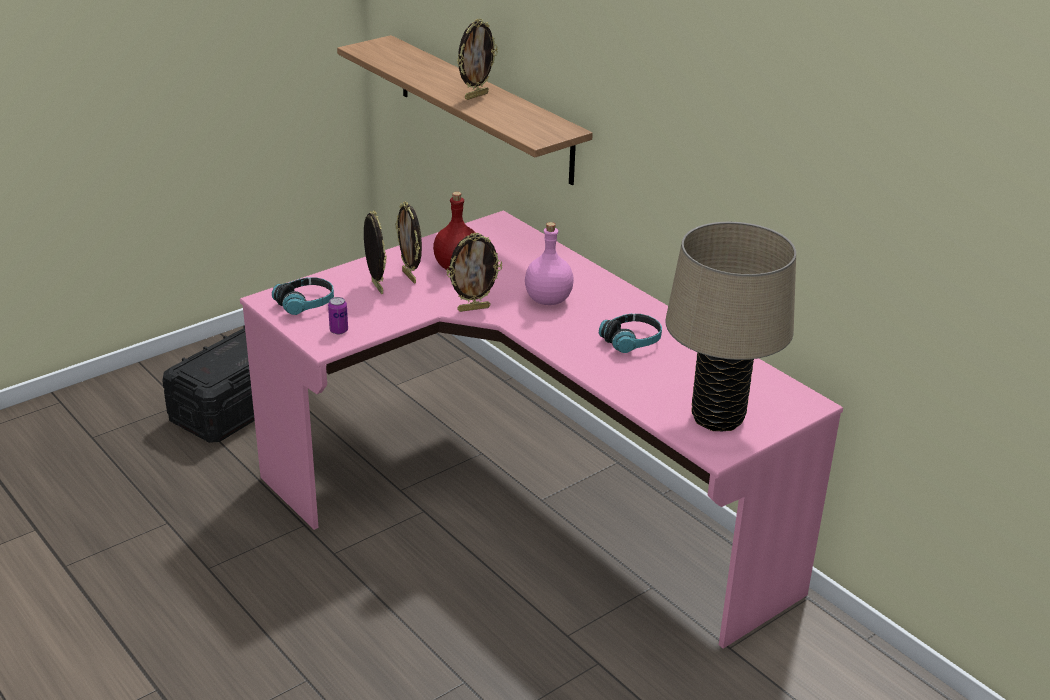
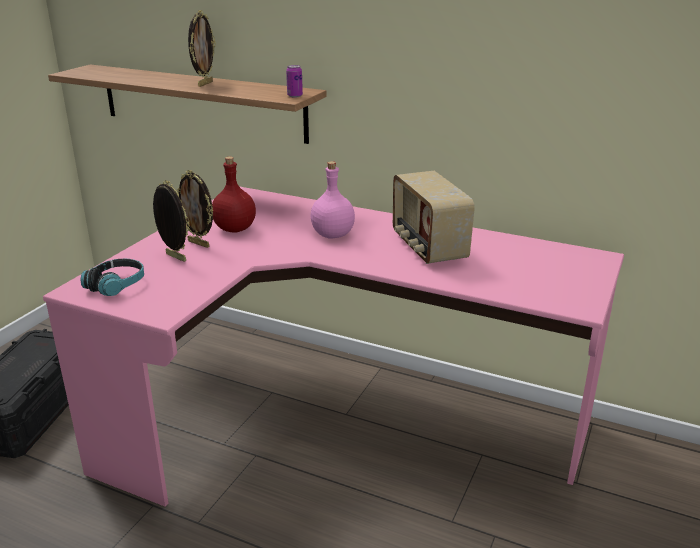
camera: 25 degrees left, 5 degrees down
(339, 330) = (167, 299): can -> can (295, 96)
(473, 308) = (277, 254): picture frame -> none
(631, 341) = (427, 247): headphones -> radio
(717, 418) = (552, 283): beige table lamp -> none

